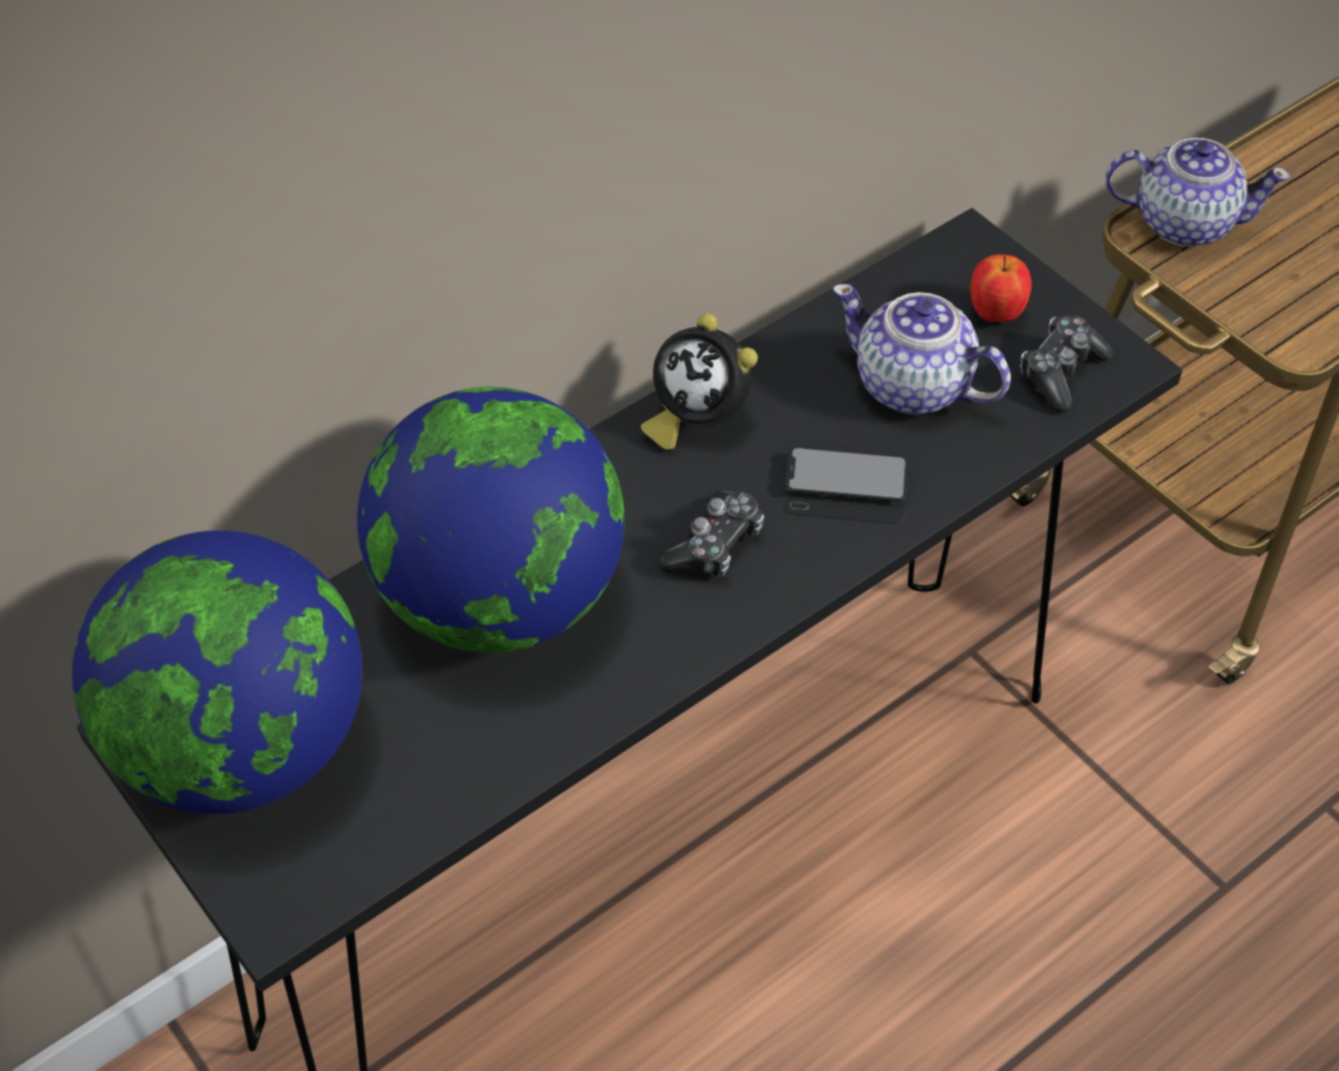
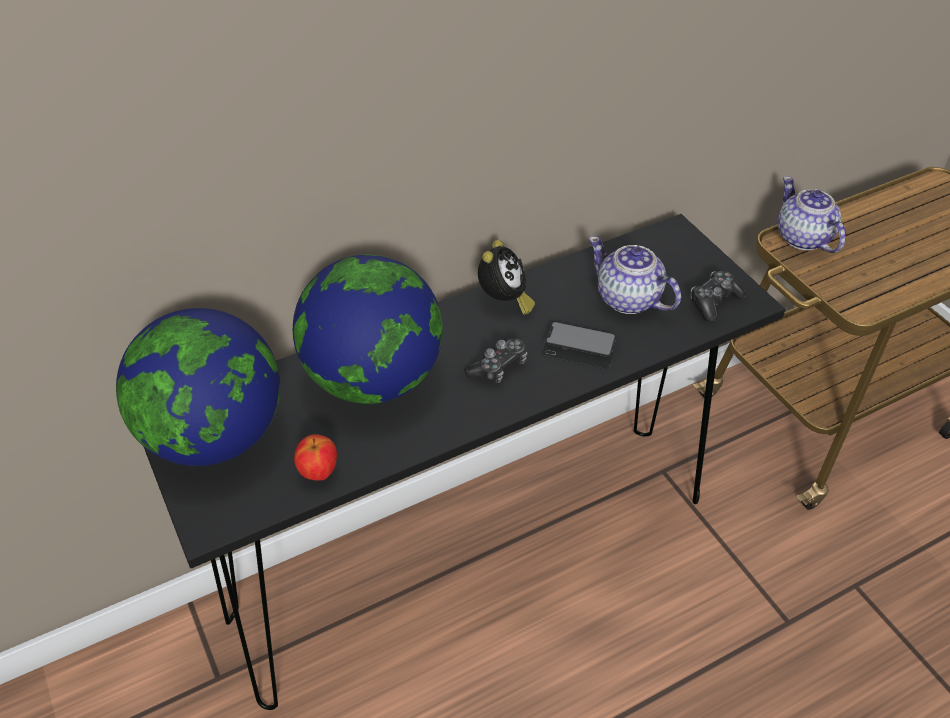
camera: 10 degrees right, 5 degrees down
(697, 419) = (504, 301): alarm clock -> alarm clock turned 120 degrees counterclockwise
(995, 314) = (683, 268): apple -> apple (318, 472)
(1182, 222) = (803, 238): teapot -> teapot turned 135 degrees counterclockwise

